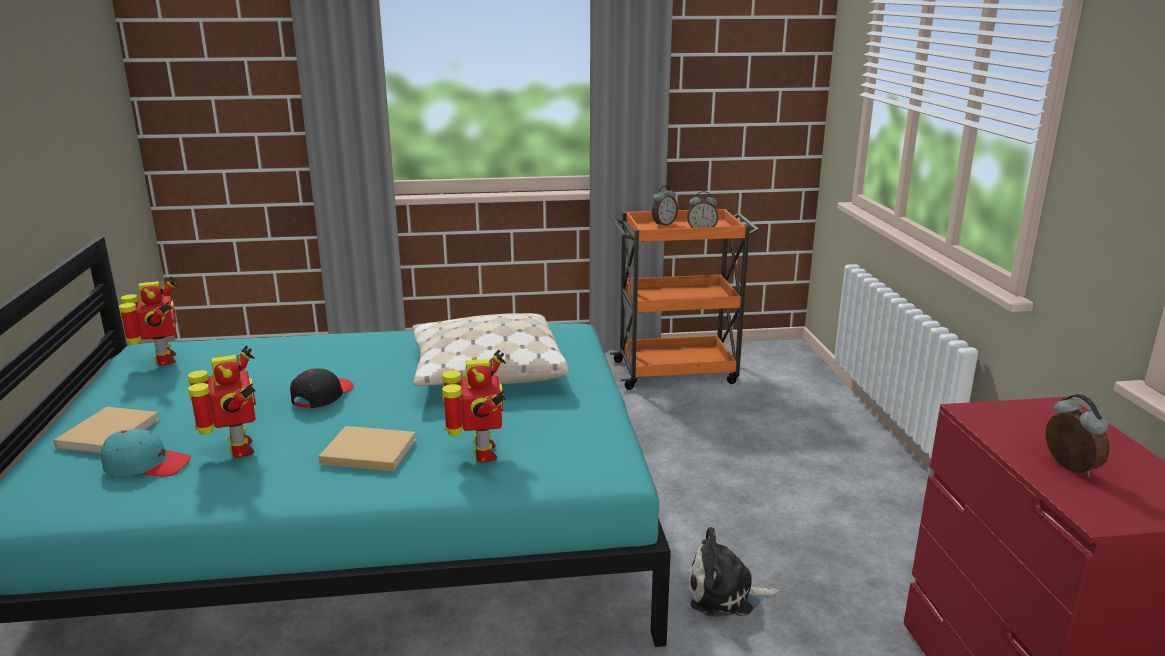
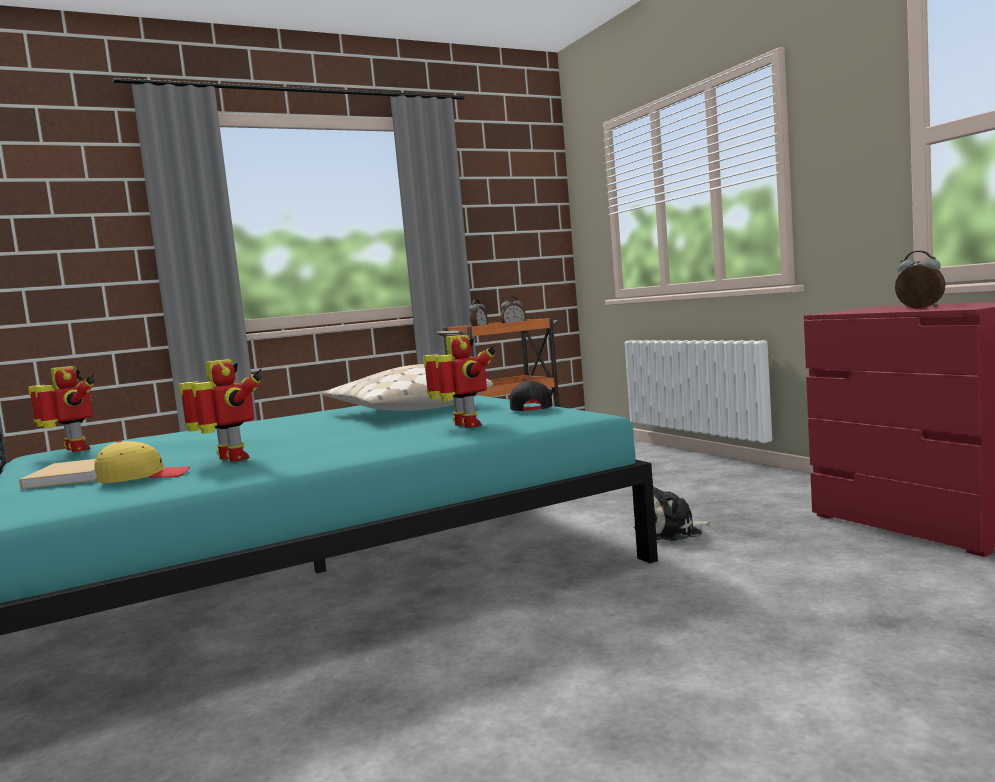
camera: 20 degrees left, 15 degrees down
(146, 465) = (143, 478): turquoise cap -> yellow cap
(322, 396) = (275, 434): black cap -> black cap (530, 409)
(366, 451) = (360, 441): beige book -> none

